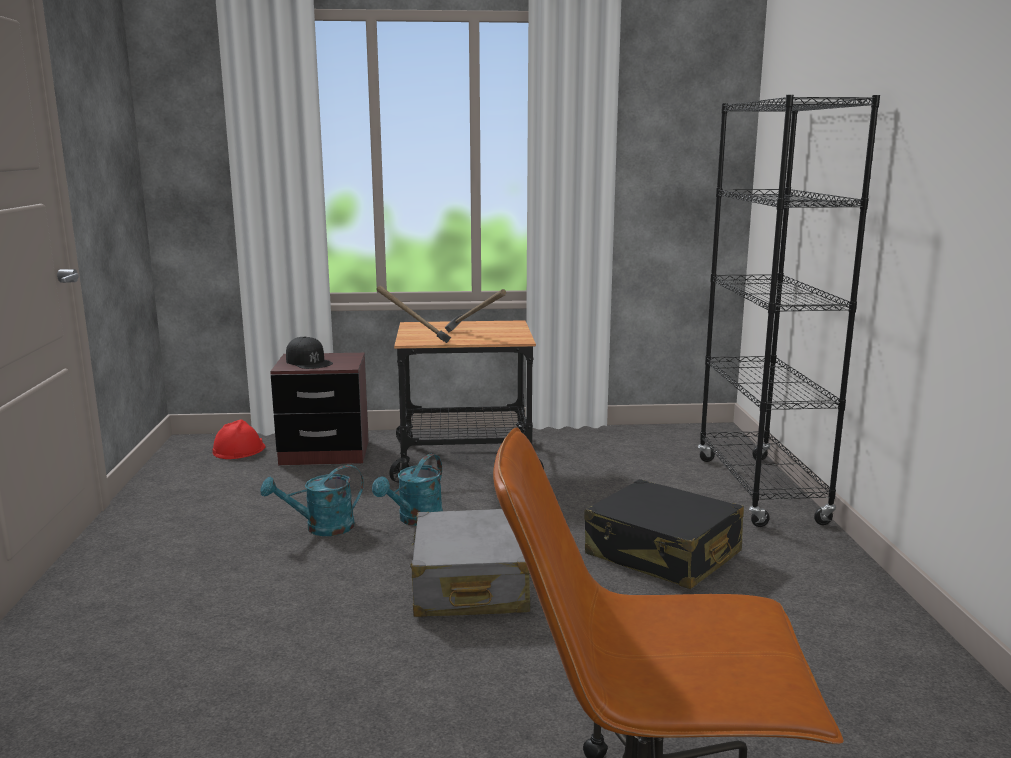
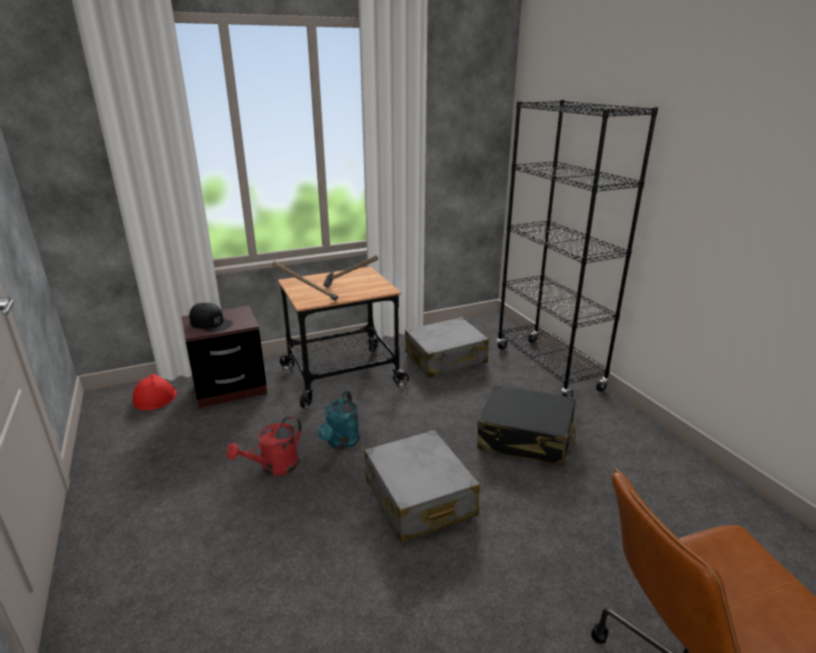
camera: 20 degrees left, 10 degrees up
(321, 528) = (274, 468): turquoise watering can -> red watering can
(616, 460) = (446, 358): none -> grey suitcase

